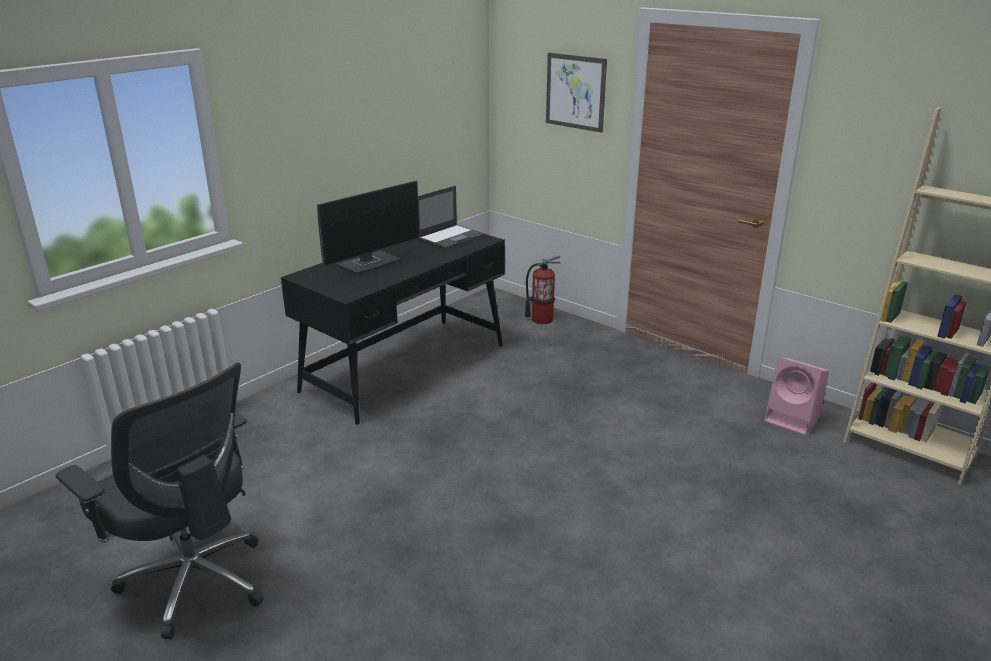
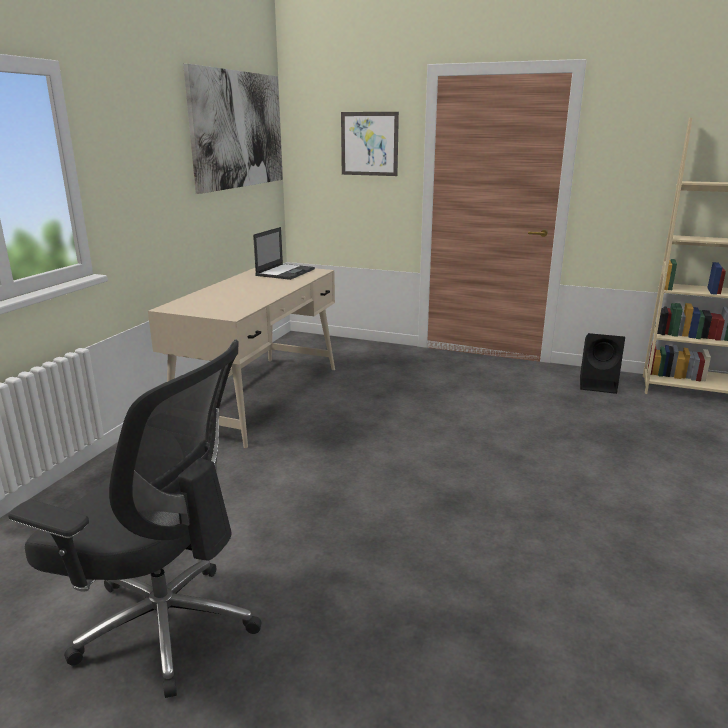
camera: 20 degrees left, 5 degrees down
(369, 263) = (228, 293): monitor -> none
(406, 367) = (260, 397): black desk -> beige desk
(422, 76) = (238, 130): none -> picture
(542, 319) = (353, 347): fire extinguisher -> none
(793, 419) = (599, 385): pink speaker -> black speaker

